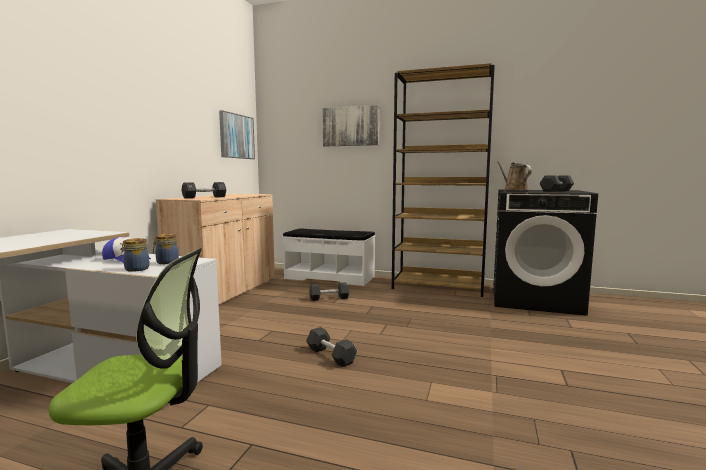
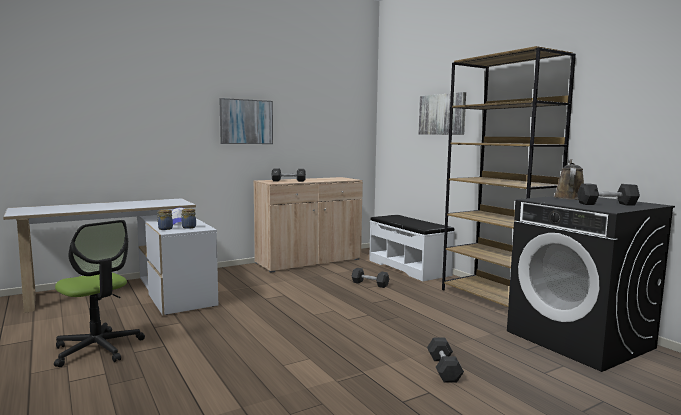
camera: 40 degrees right, 0 degrees up
(236, 136) = (347, 125): picture -> picture (246, 122)
(331, 356) = (285, 321): black dumbbell -> black dumbbell (444, 369)

